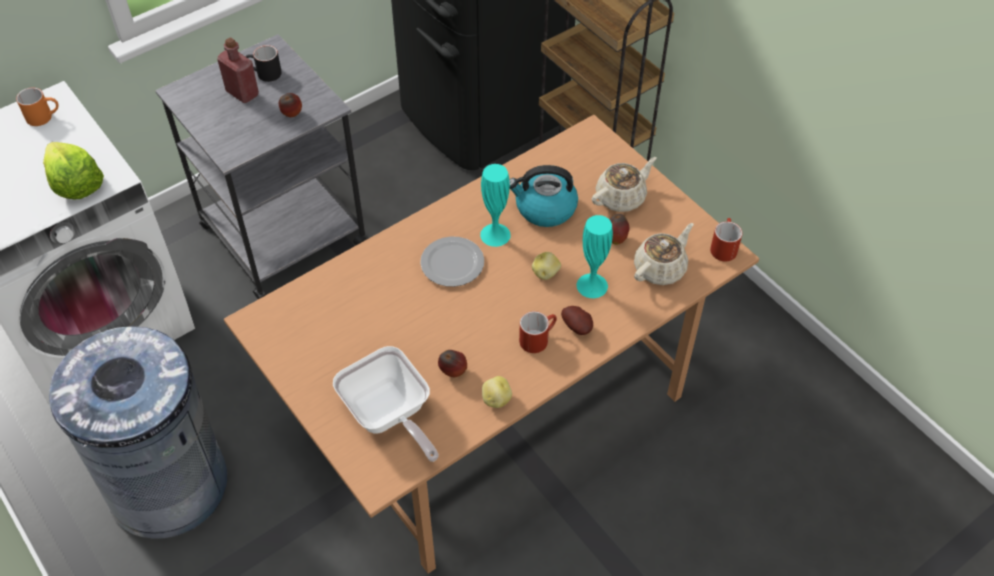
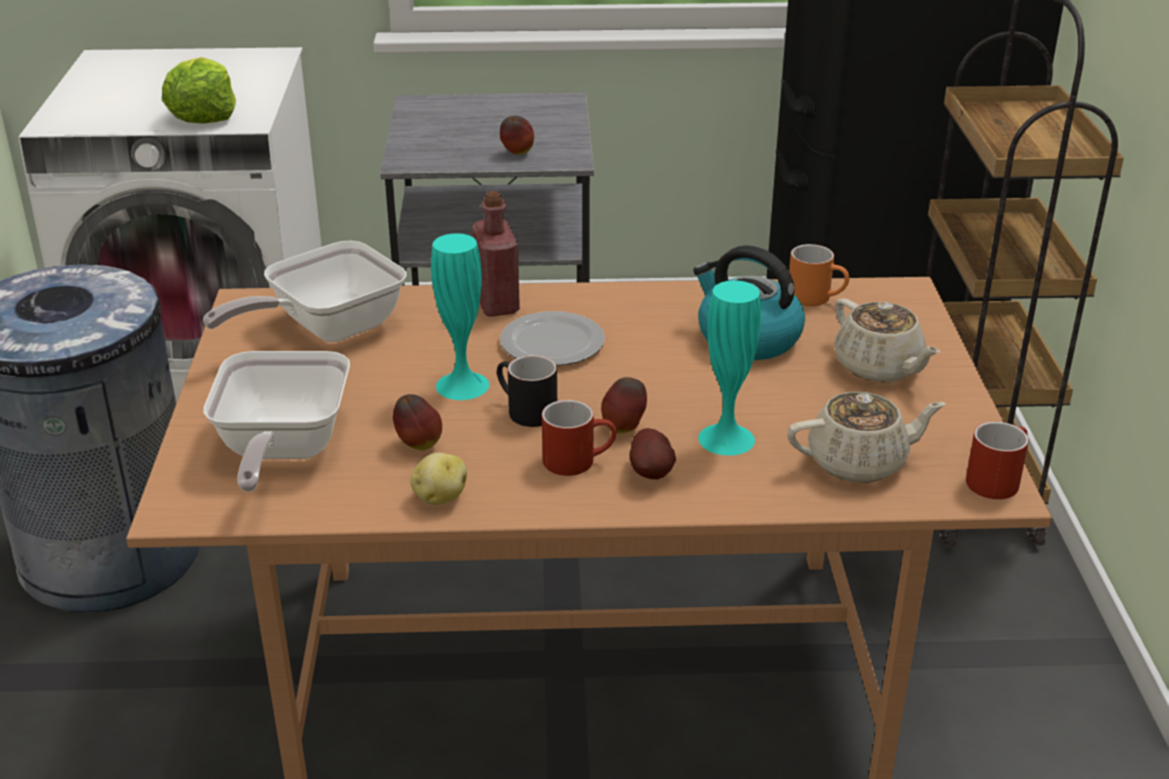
camera: 35 degrees right, 20 degrees down
(44, 116) = (246, 63): orange mug -> orange mug (817, 297)
(242, 93) = (485, 122): red bottle -> red bottle (497, 303)
(264, 74) = (529, 116): black mug -> black mug (524, 411)
(321, 317) = (326, 329): none -> frying pan
(495, 234) = (645, 338): turquoise vase -> turquoise vase (462, 385)
(546, 273) = (672, 400): potato -> none
(616, 239) = (821, 405): apple -> apple (624, 428)
(621, 197) = (879, 367): beige teapot -> beige teapot turned 60 degrees clockwise

